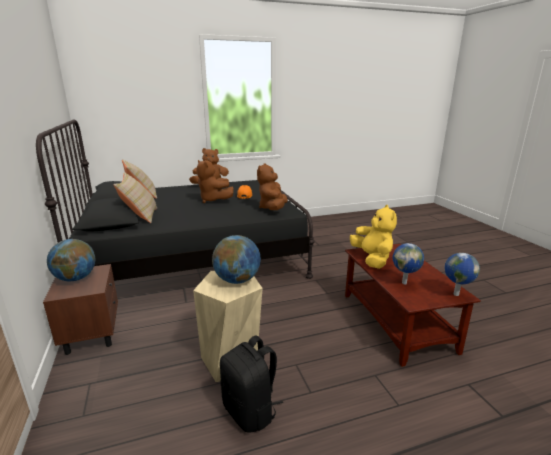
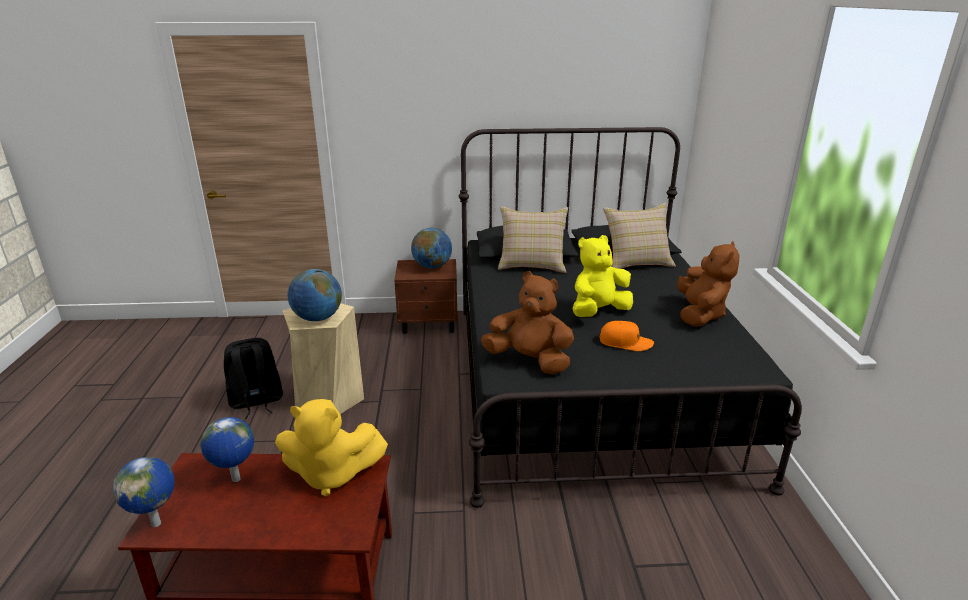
camera: 105 degrees right, 5 degrees up
(213, 200) = (598, 312): brown plush toy -> yellow plush toy

